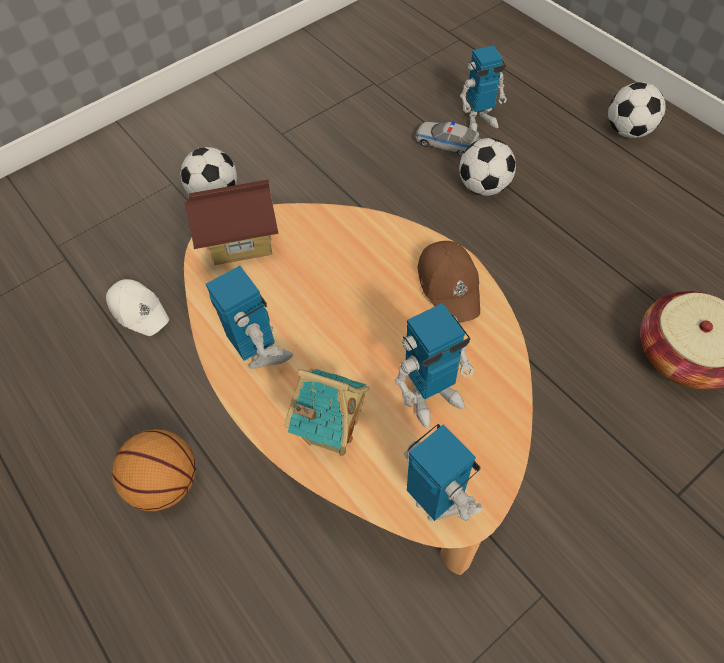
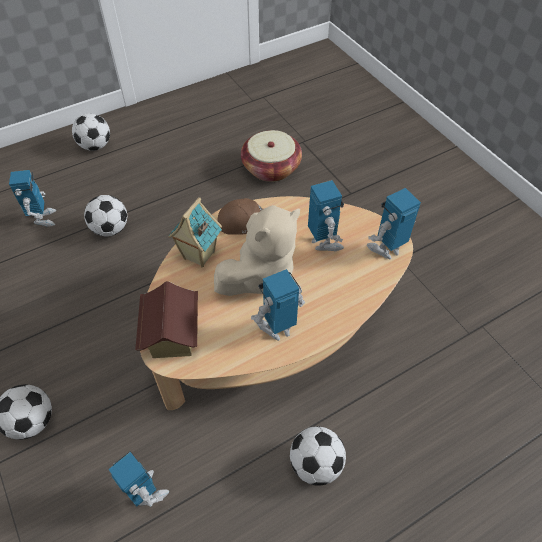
camera: 85 degrees left, 5 degrees down
(139, 310) = (147, 492): white cap -> toy robot
(166, 482) = (315, 464): basketball -> football
(331, 431) = (341, 294): toy house -> toy house (198, 256)
(351, 319) = (261, 275): none -> beige plush toy
(447, 143) = (56, 242): toy car -> none

